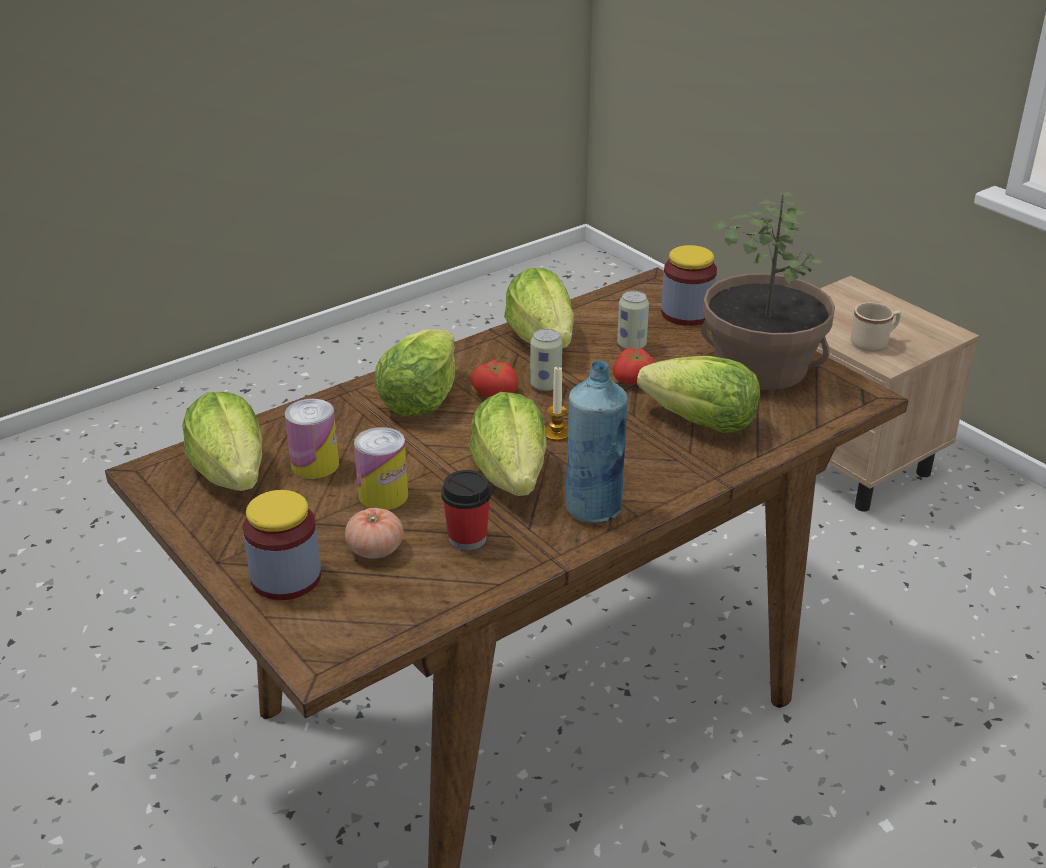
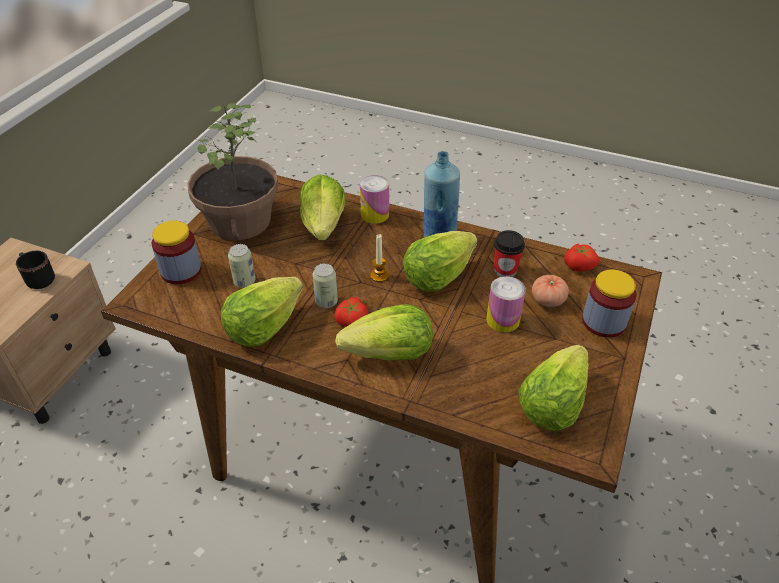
camera: 120 degrees left, 10 degrees up
(315, 465) = (504, 367): can -> can (375, 214)
(635, 380) = (292, 265): tomato -> tomato (579, 265)
(874, 343) = (38, 279): beige mug -> black mug

